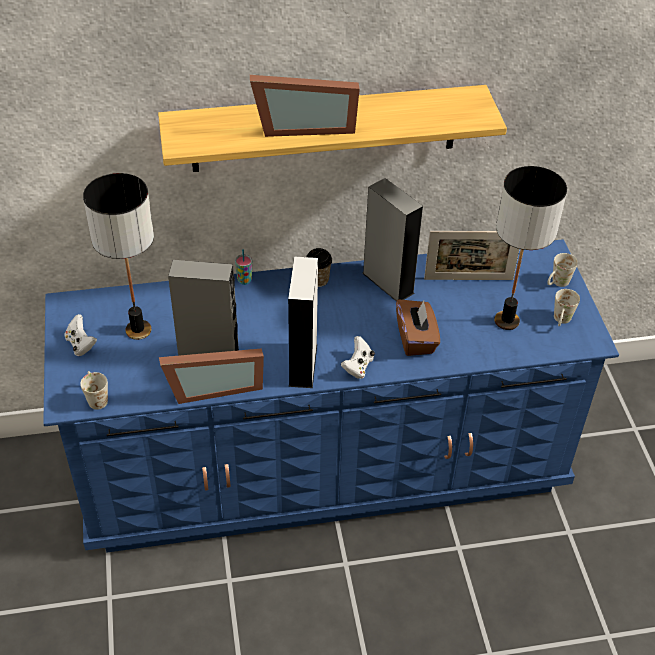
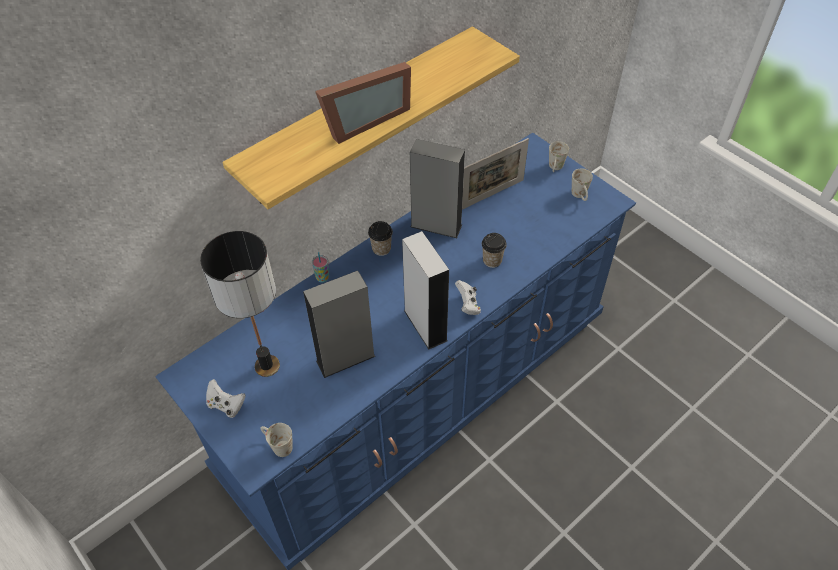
camera: 30 degrees left, 5 degrees up
(213, 386) = (369, 381): picture frame -> none
(416, 339) = (492, 260): brown tissue box -> cup
(507, 321) = (544, 214): table lamp -> none

